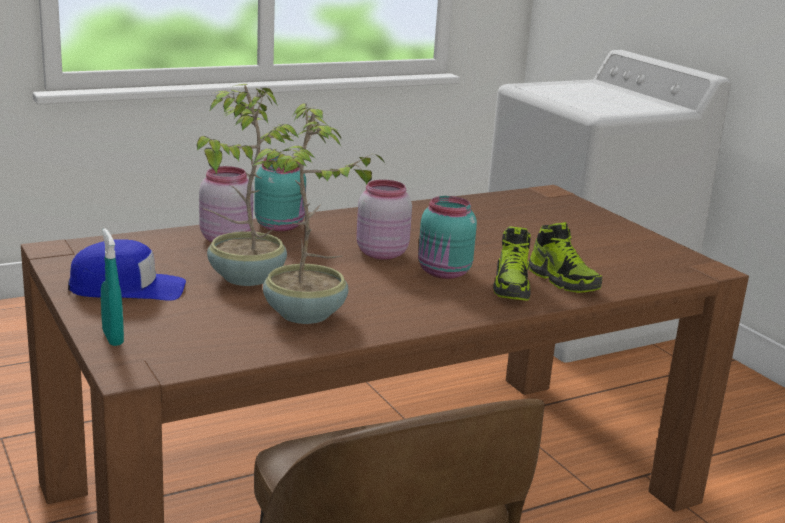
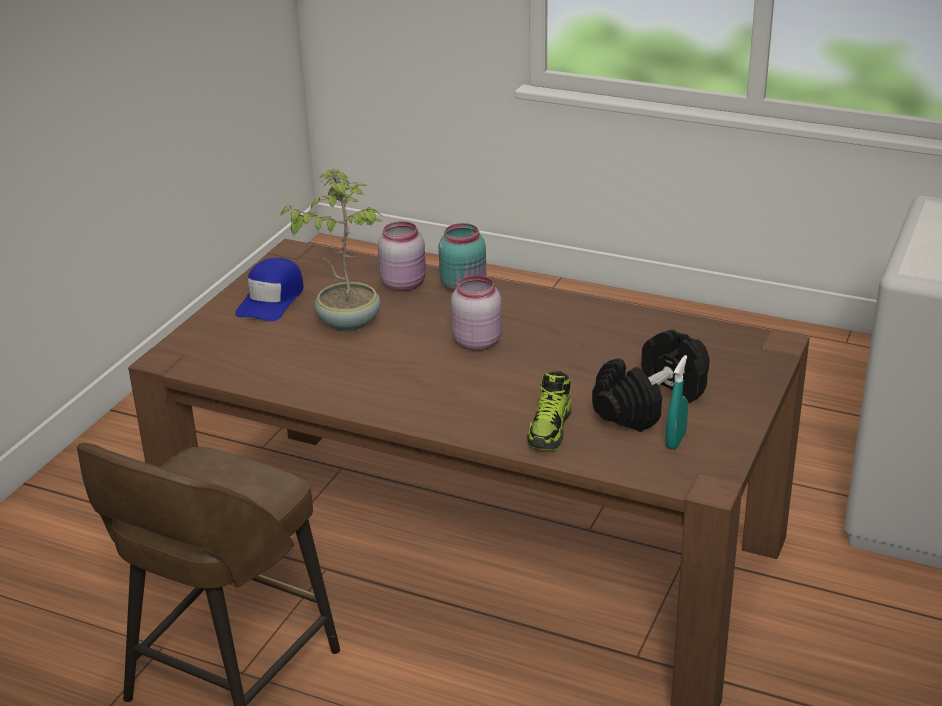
camera: 55 degrees right, 10 degrees up
(113, 338) = (198, 332): turquoise spray bottle -> turquoise spray bottle (675, 441)
(128, 288) = (272, 299): blue cap -> blue cap turned 60 degrees clockwise
(306, 315) = (319, 368): potted plant -> none
(444, 273) = (480, 380): turquoise jar -> none
(512, 287) = (497, 415): shoe -> none
(571, 243) = (650, 403): none -> black dumbbell

